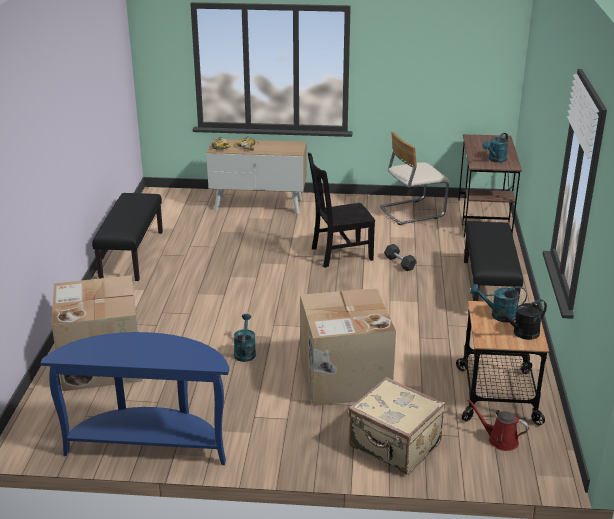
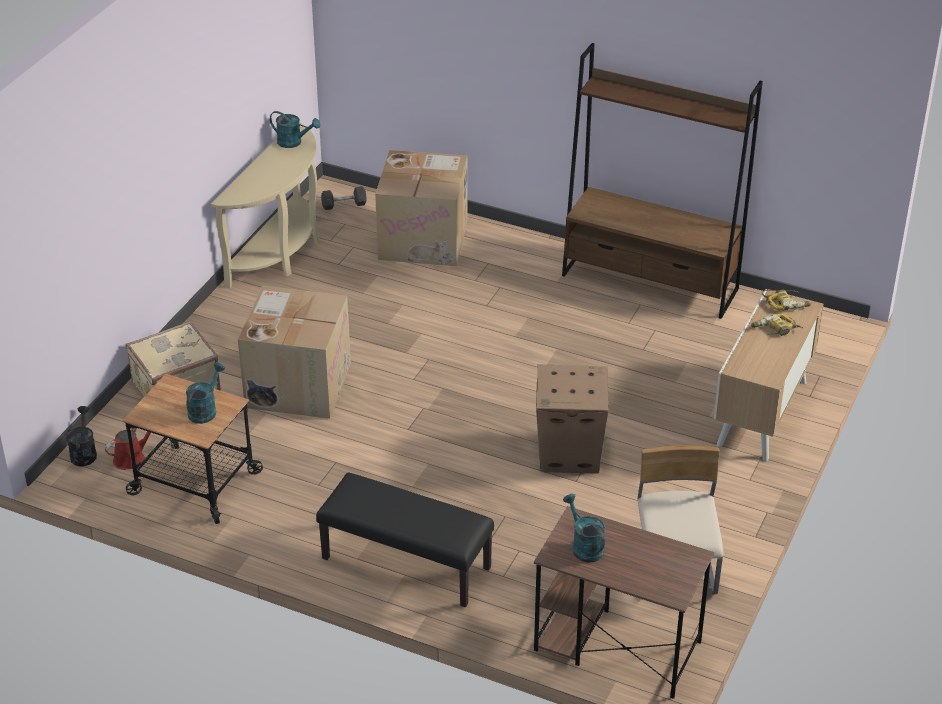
camera: 110 degrees right, 10 degrees up
(131, 255) = (650, 282): black bench -> brown bookcase
(149, 444) = (280, 252): blue console table -> beige console table
(245, 352) = (387, 329): turquoise watering can -> turquoise watering can (294, 142)
(339, 254) = (570, 453): black chair -> cardboard box
(399, 263) = (517, 502): grey dumbbell -> grey dumbbell (344, 205)
(522, 334) = (162, 413): black watering can -> black watering can (83, 452)

